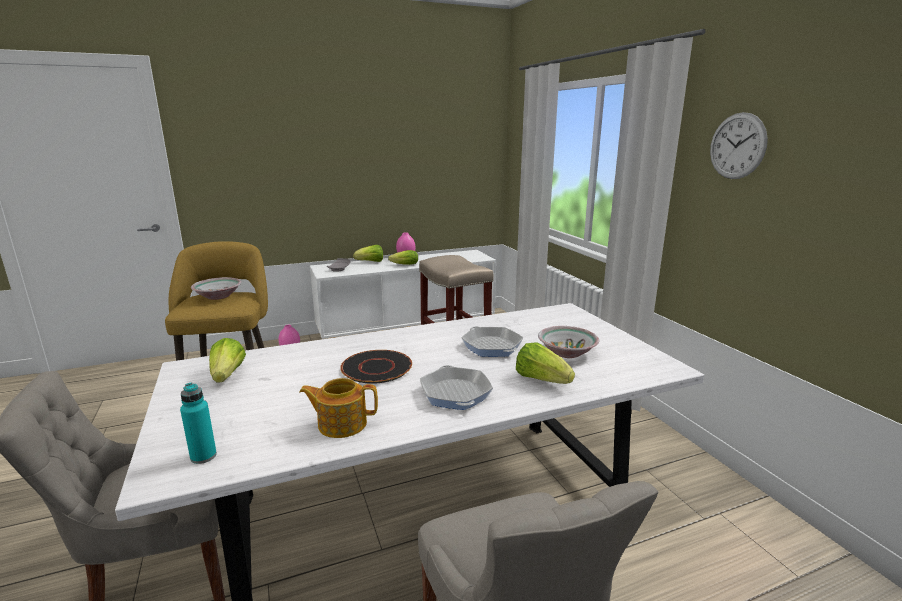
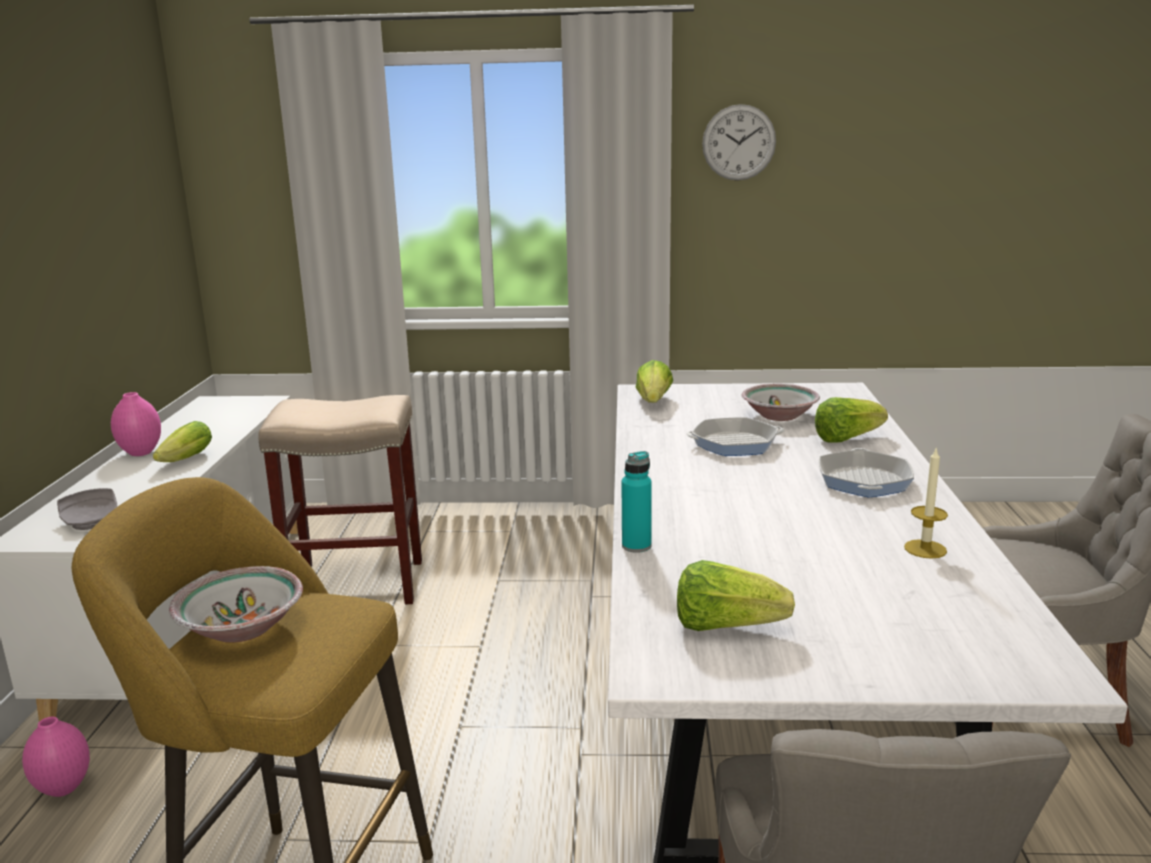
camera: 65 degrees left, 0 degrees up
(203, 456) = (998, 642): turquoise bottle -> turquoise bottle (636, 546)
(341, 424) = (925, 549): teapot -> candle
(370, 262) = (99, 485): lettuce -> lettuce (653, 401)
(377, 367) = (762, 513): black plate -> none
(455, 393) = (864, 481): frying pan -> frying pan turned 90 degrees clockwise

